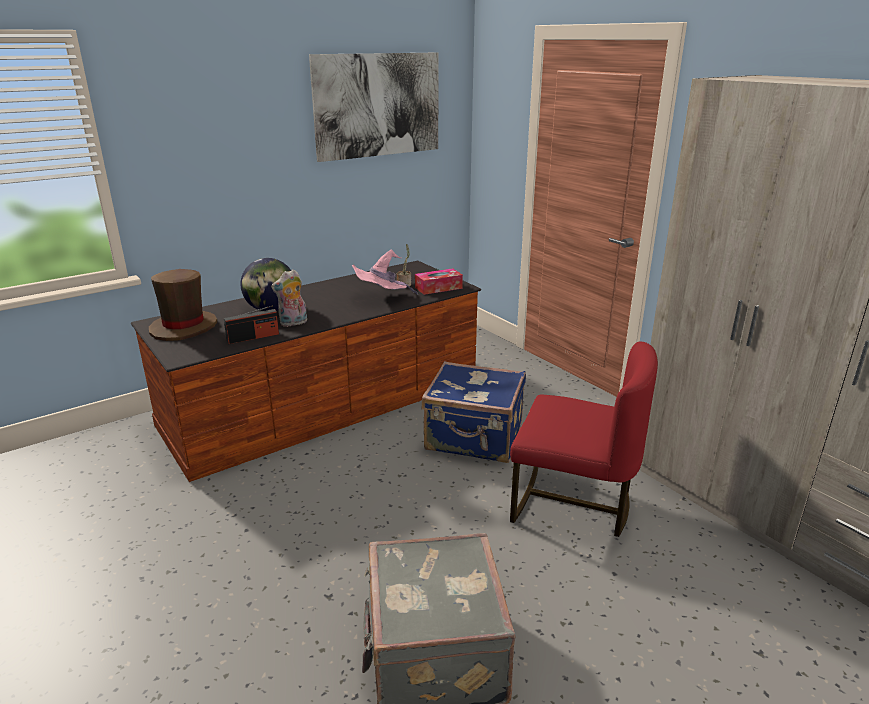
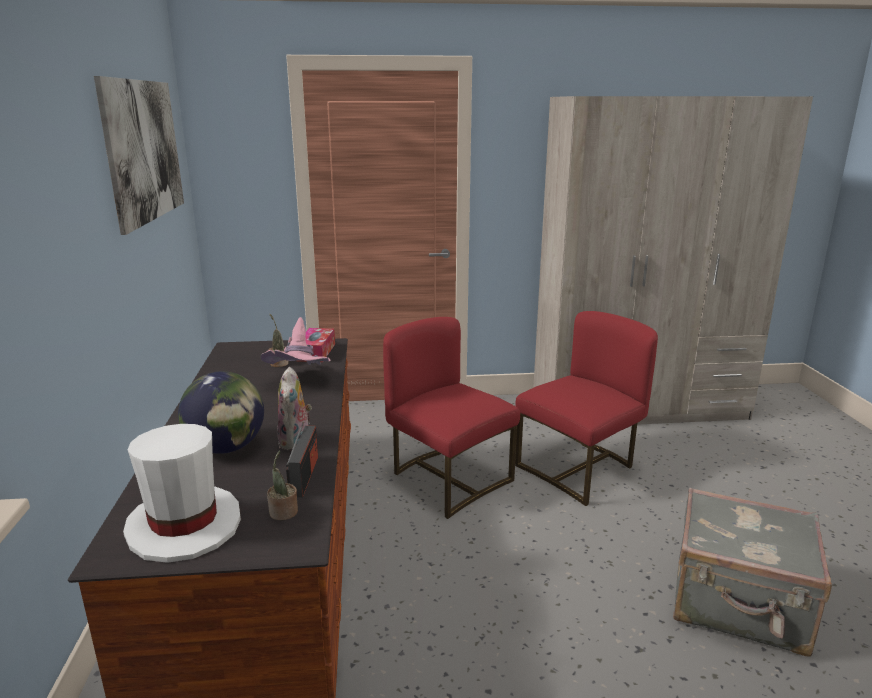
camera: 60 degrees left, 5 degrees down
(184, 327) = (185, 525): brown hat -> white hat
(208, 345) = (283, 513): none -> potted plant
(474, 438) = (448, 479): blue suitcase -> red chair

